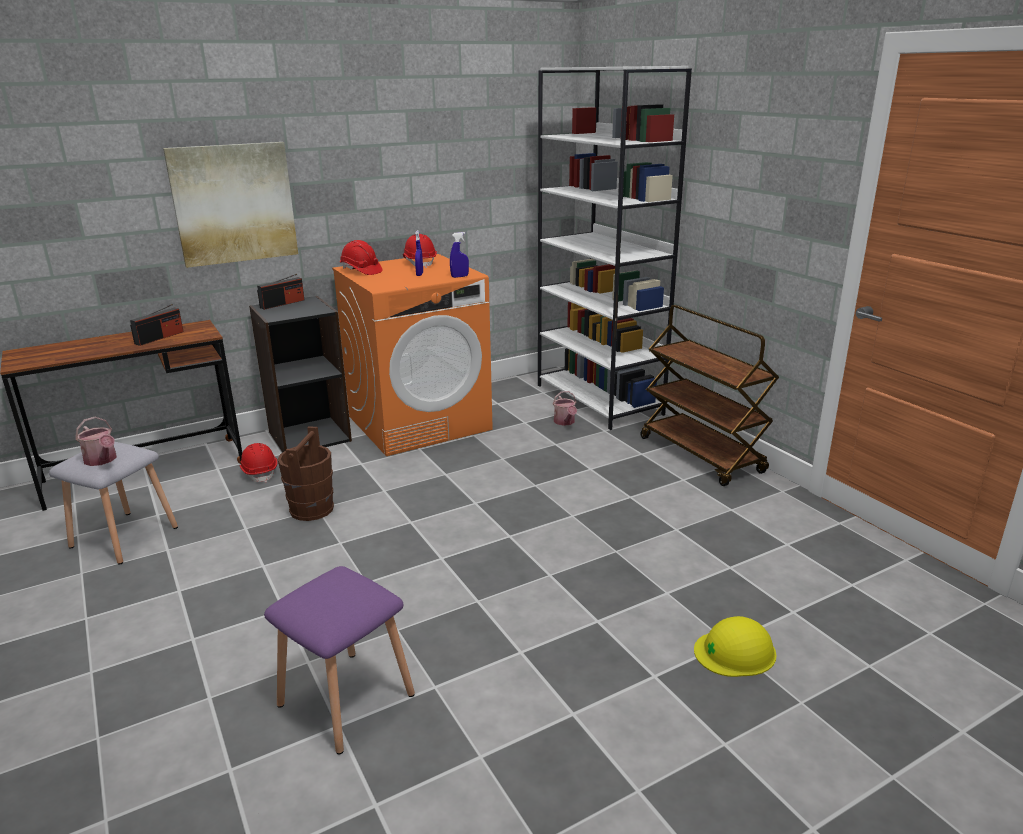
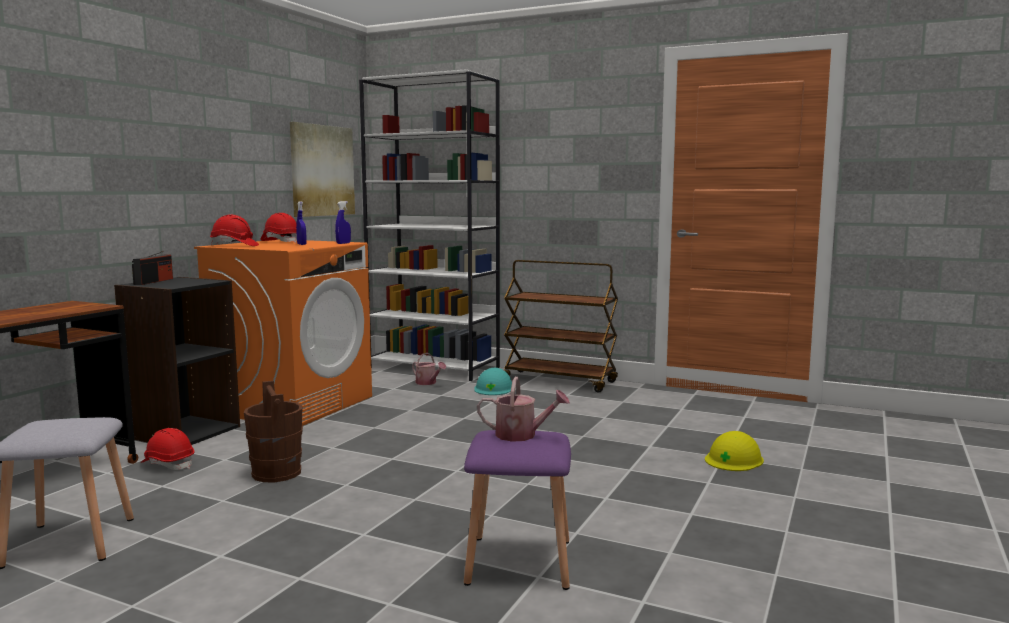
camera: 35 degrees left, 15 degrees down
(102, 460) = (68, 429): watering can -> watering can (522, 435)
(159, 338) = (40, 312): radio -> none
(233, 203) = (101, 171): picture -> picture (322, 170)
(618, 448) = (494, 388): none -> turquoise hard hat

